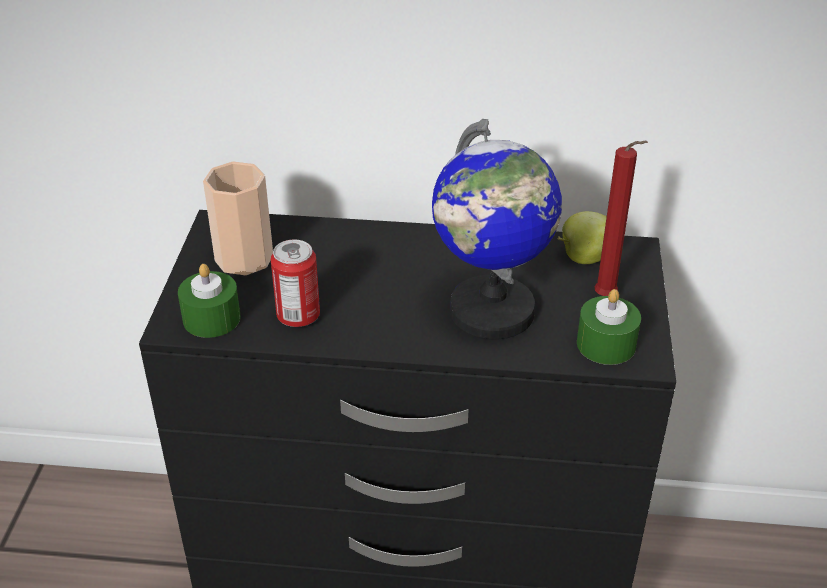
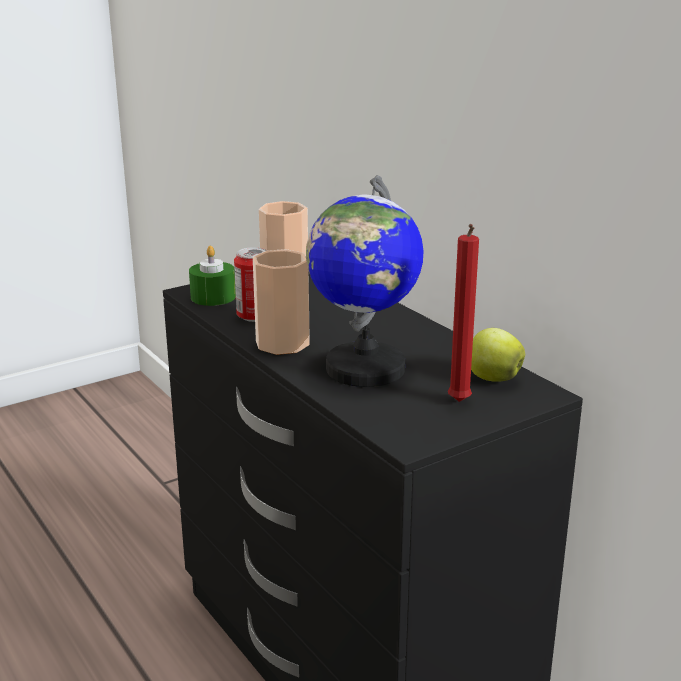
camera: 50 degrees right, 15 degrees down
(382, 330) = (282, 343): none -> cup
(606, 344) = (400, 421): green candle -> none

